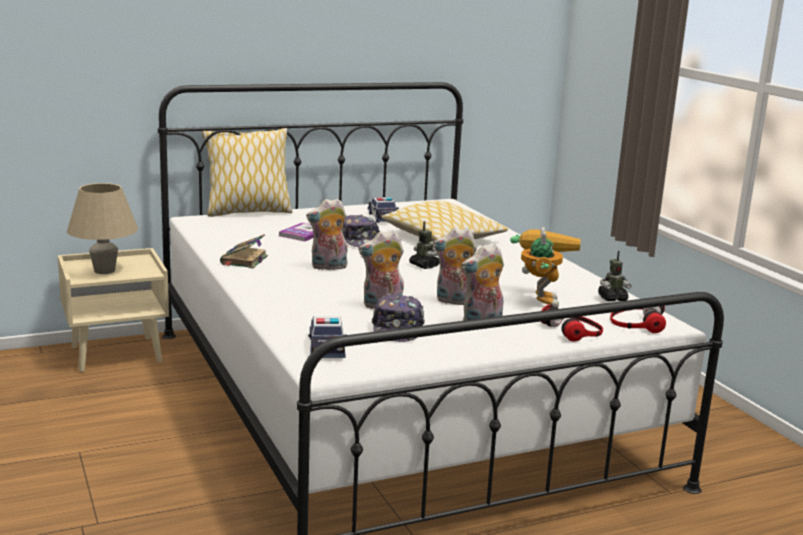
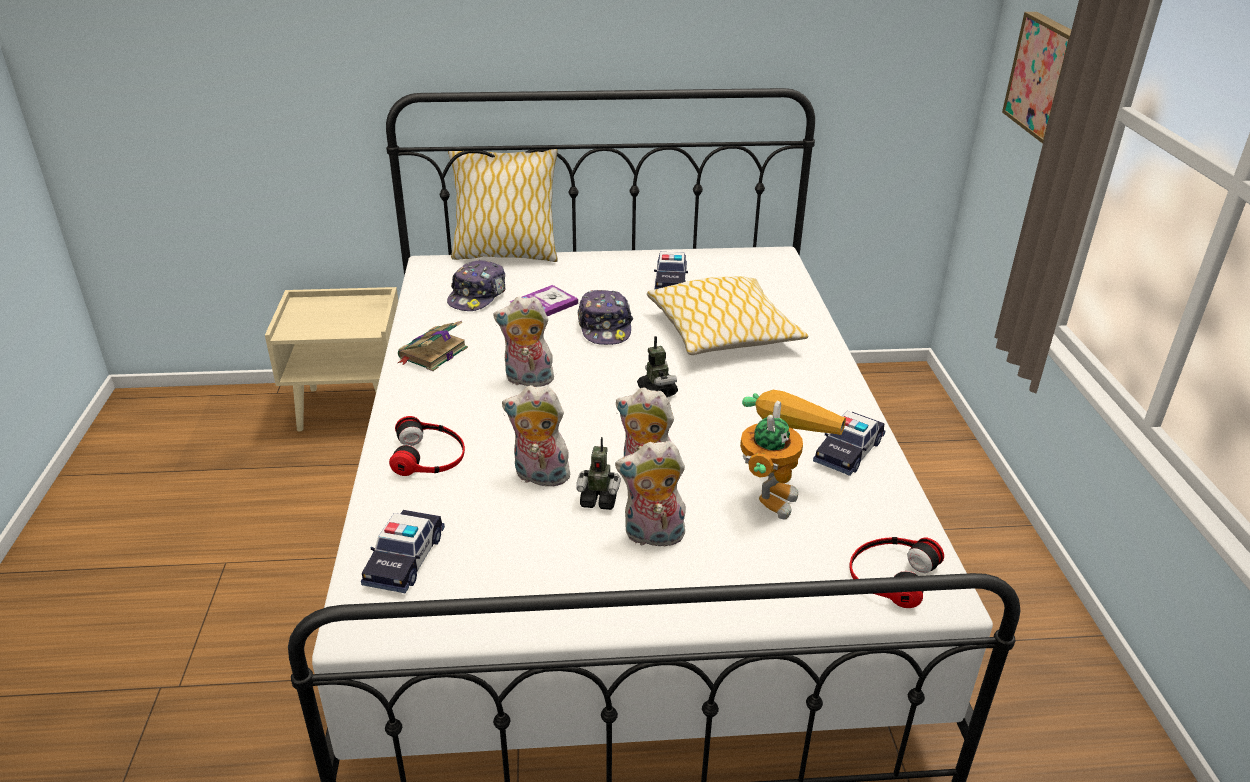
camera: 20 degrees right, 15 degrees up
(104, 271) = (322, 320): beige table lamp -> none
(398, 329) = (526, 533): cap -> cap (478, 296)
(570, 280) = (848, 451): none -> toy car
(574, 330) = (779, 578): headphones -> headphones (429, 455)
(612, 298) = (887, 507): toy robot -> toy robot (599, 499)
(613, 63) = (1046, 77): none -> picture

